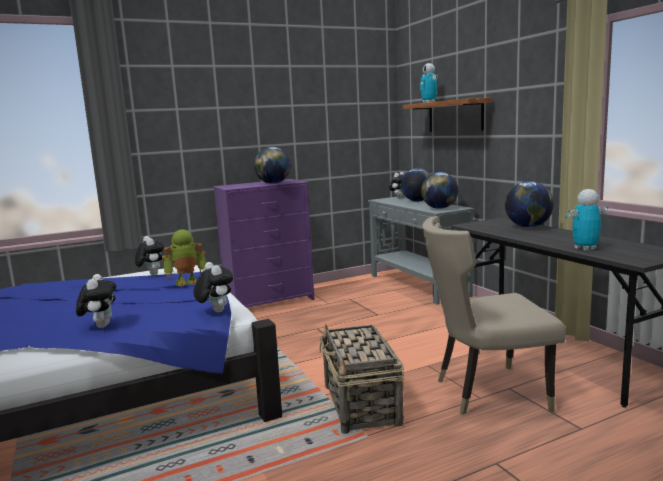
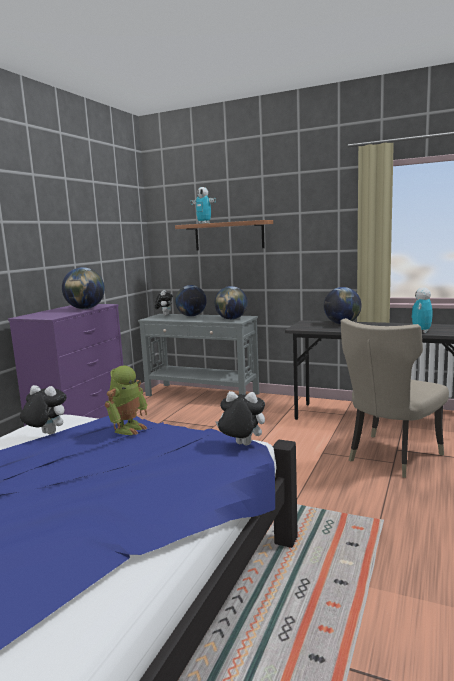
camera: 40 degrees left, 0 degrees up
(100, 326) = (158, 500): plush toy -> none
(361, 405) = (335, 500): basket -> none

